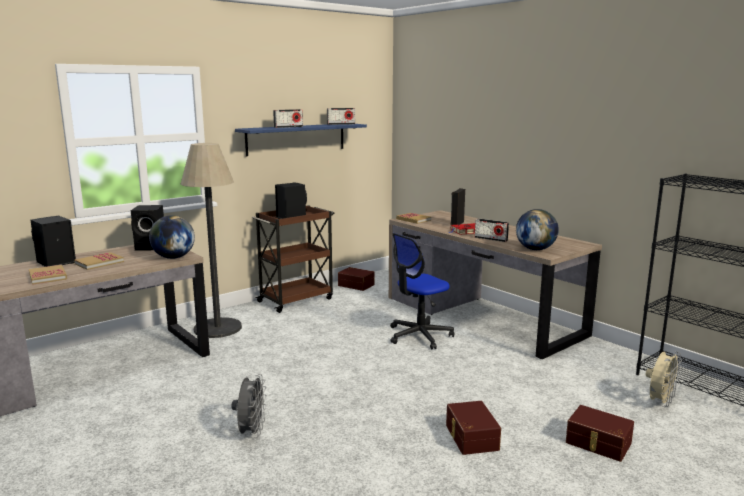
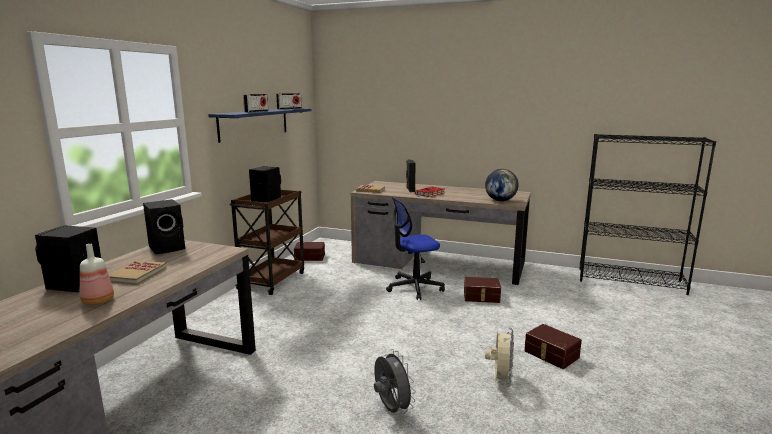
camera: 30 degrees left, 0 degrees up
(48, 276) = (98, 302): book -> bottle
(173, 257) = (217, 254): globe -> none
(218, 328) = (228, 323): floor lamp -> none
(419, 335) = (414, 287): office chair -> office chair turned 45 degrees clockwise
(491, 239) = (457, 197): radio -> none
(598, 443) = (622, 333): brown storage box -> brown storage box (481, 297)
(660, 402) = (615, 296): beige fan -> beige fan (500, 380)

